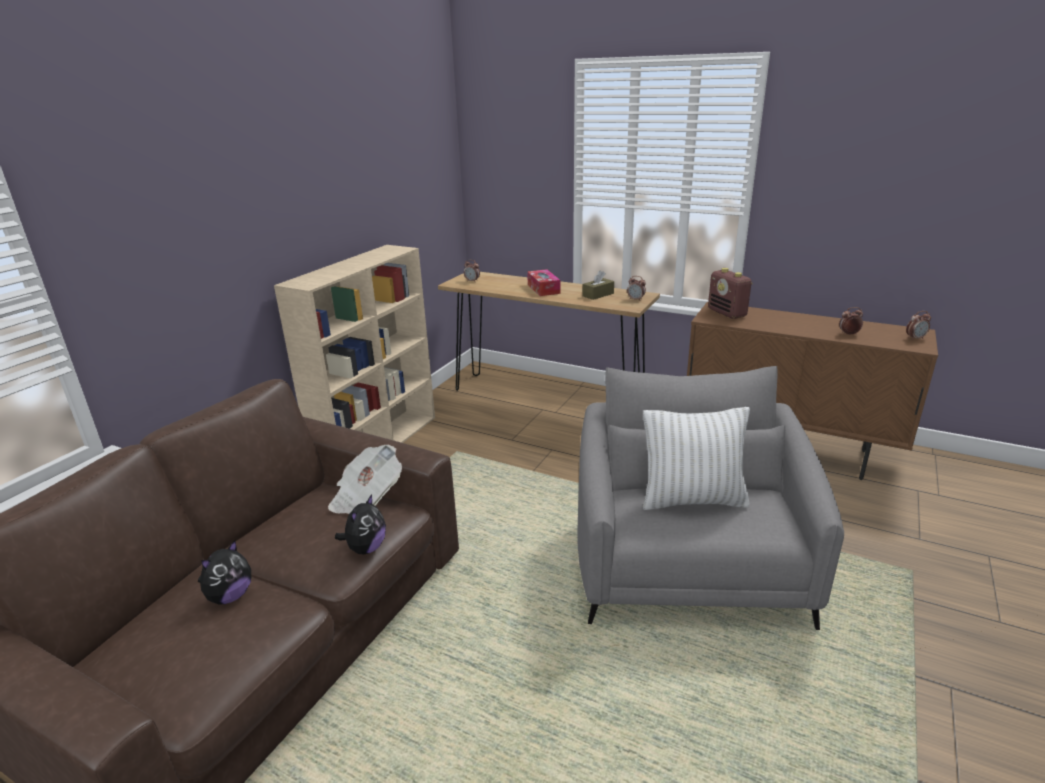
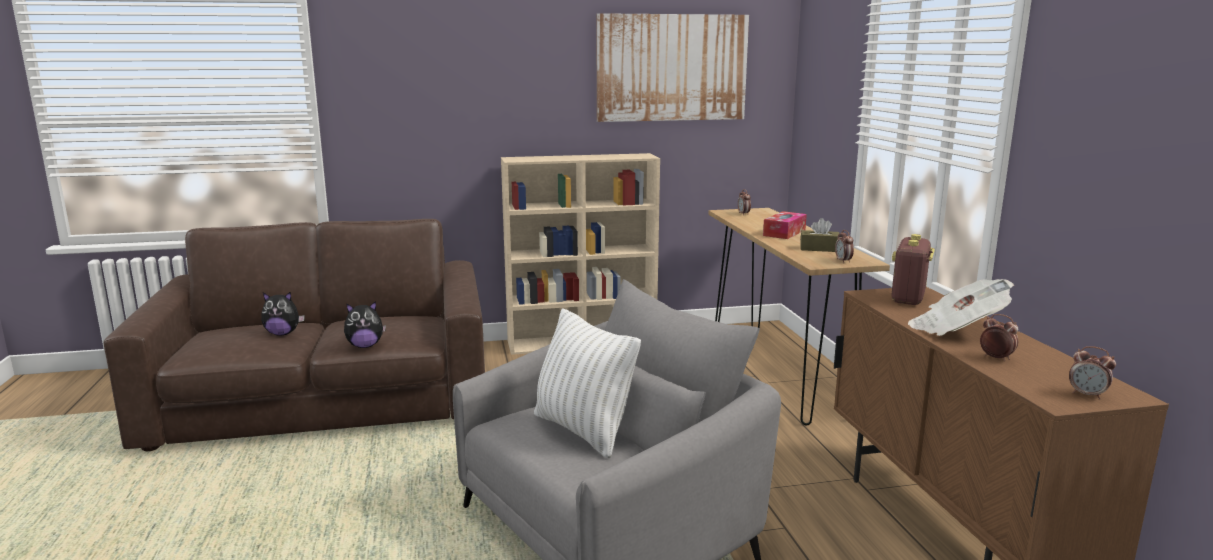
camera: 50 degrees right, 10 degrees down
(366, 497) = (421, 325): newspaper -> newspaper (956, 330)
(388, 155) = (672, 68): none -> picture

